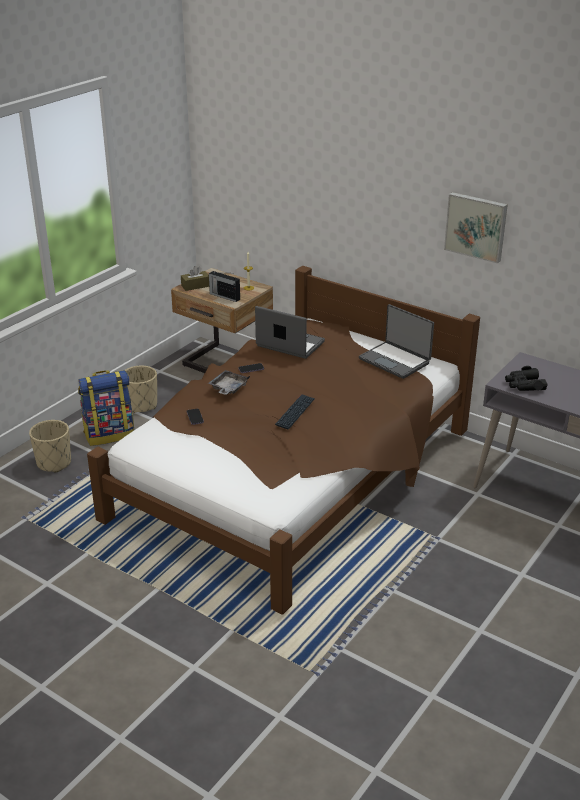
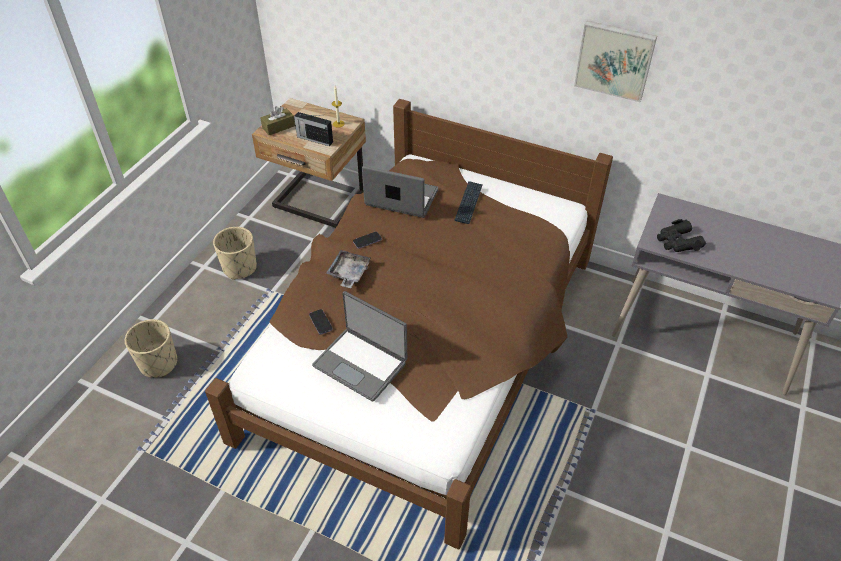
camera: 10 degrees left, 15 degrees up
(109, 434) = (213, 313): backpack -> none
(295, 412) = (432, 301): keyboard -> keyboard (468, 203)
(395, 360) = (520, 209): laptop -> laptop (361, 363)

